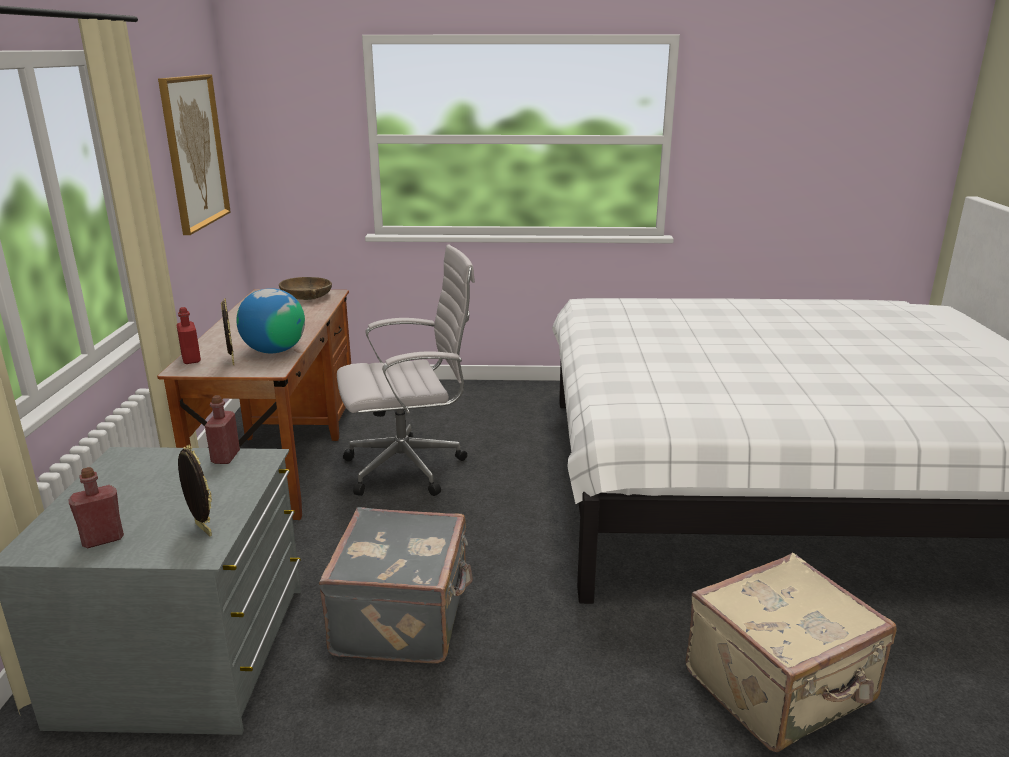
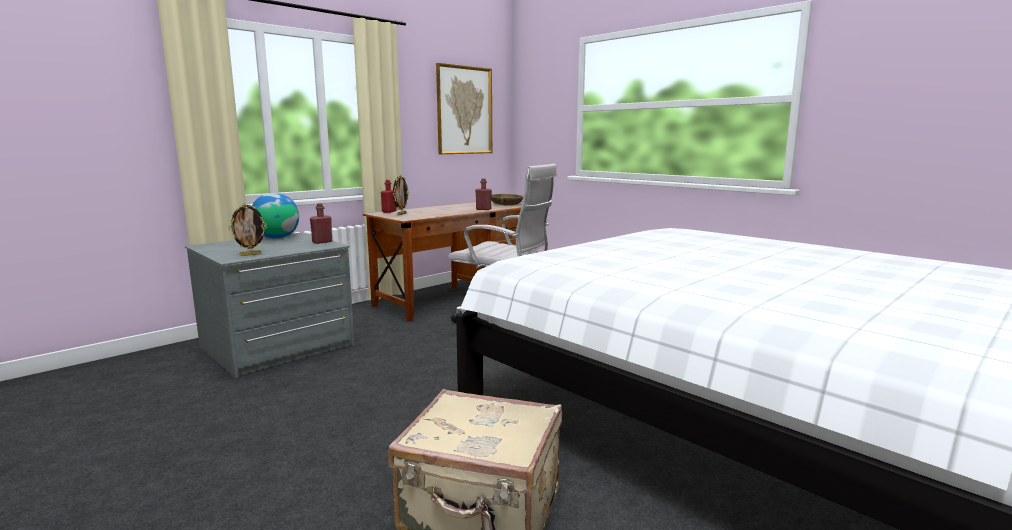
camera: 45 degrees right, 10 degrees down
(103, 539) = (223, 249): red bottle -> red bottle (483, 209)
(202, 530) = (250, 254): picture frame -> picture frame turned 60 degrees clockwise
(274, 351) = (428, 214): globe -> globe (277, 238)
(404, 618) = (368, 372): grey suitcase -> none

